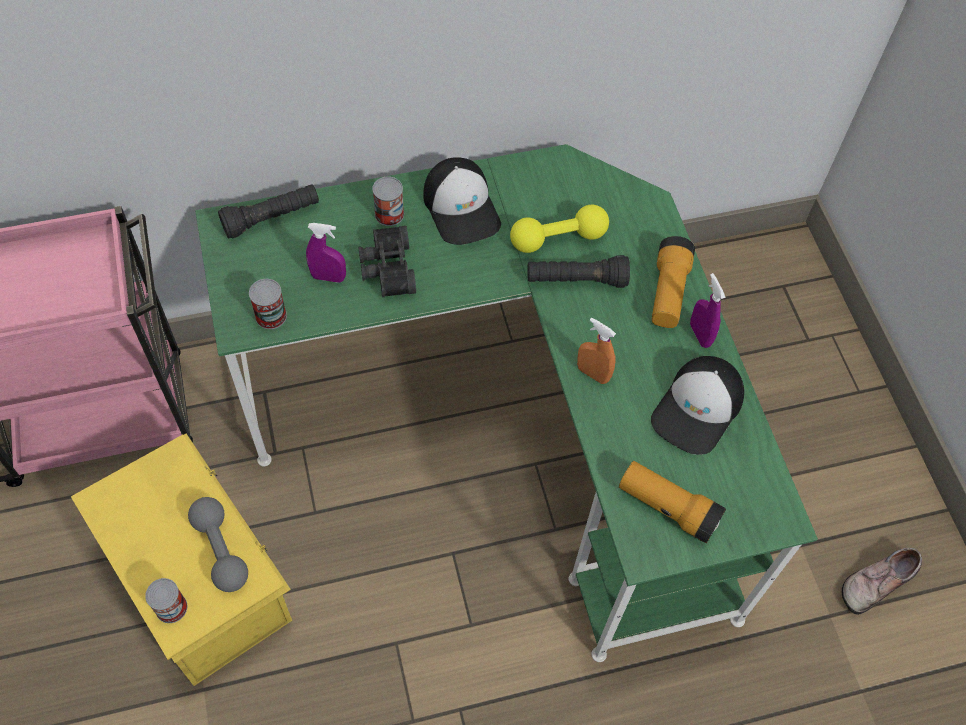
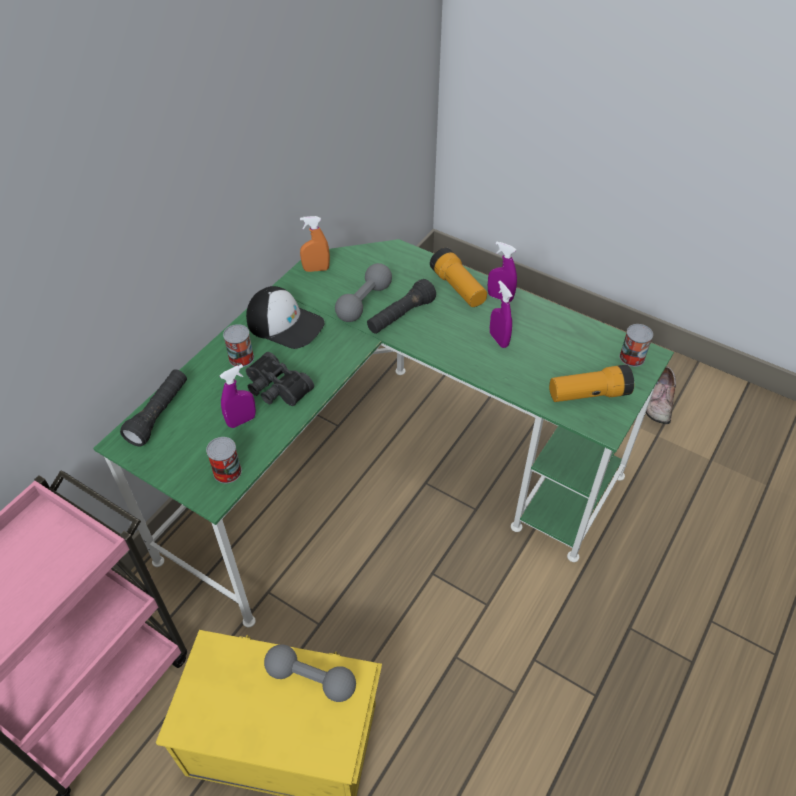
camera: 40 degrees left, 10 degrees down
(171, 607) = (317, 747): can -> can (632, 357)
(558, 239) = (364, 302): yellow dumbbell -> grey dumbbell
(592, 374) = (468, 357): orange spray bottle -> orange spray bottle (316, 269)
(644, 379) = (498, 340): none -> purple spray bottle
(698, 409) = (543, 334): cap -> none

